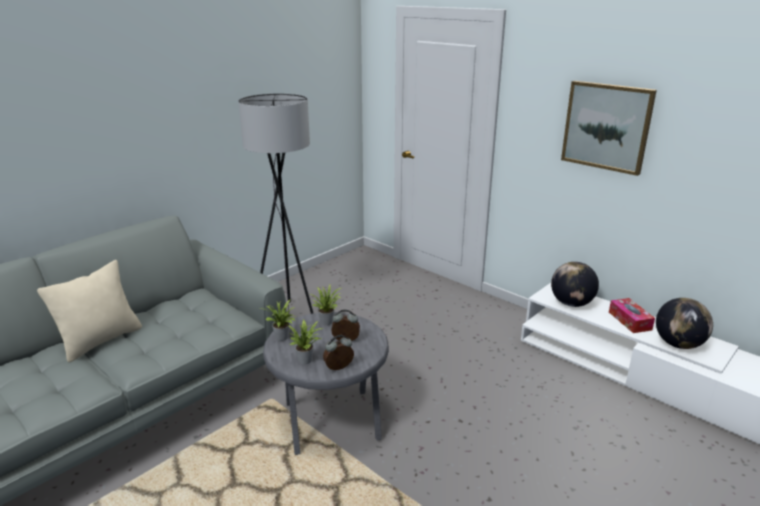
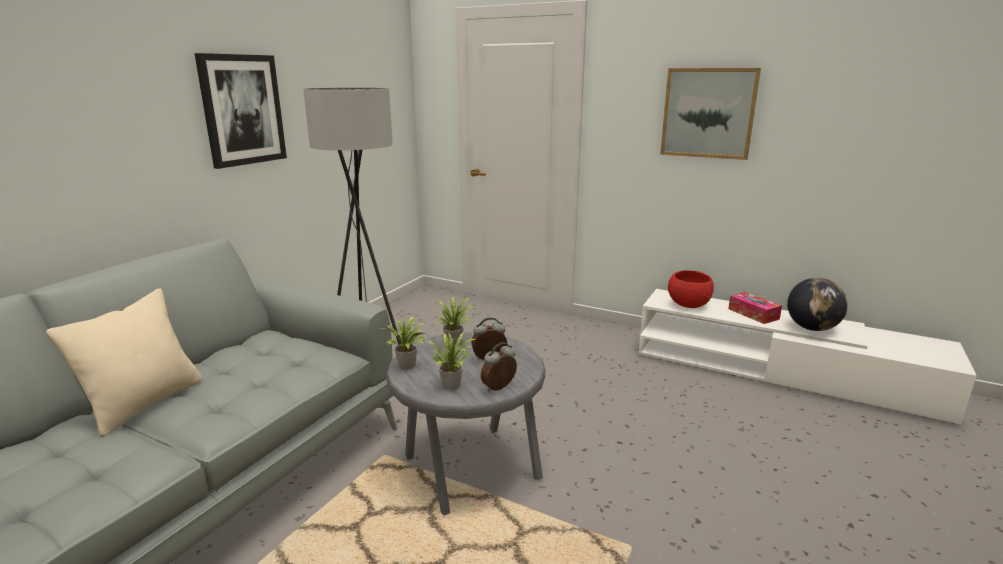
camera: 15 degrees left, 5 degrees down
(198, 110) = (242, 110): none -> picture
(571, 303) = (688, 305): globe -> red bowl

